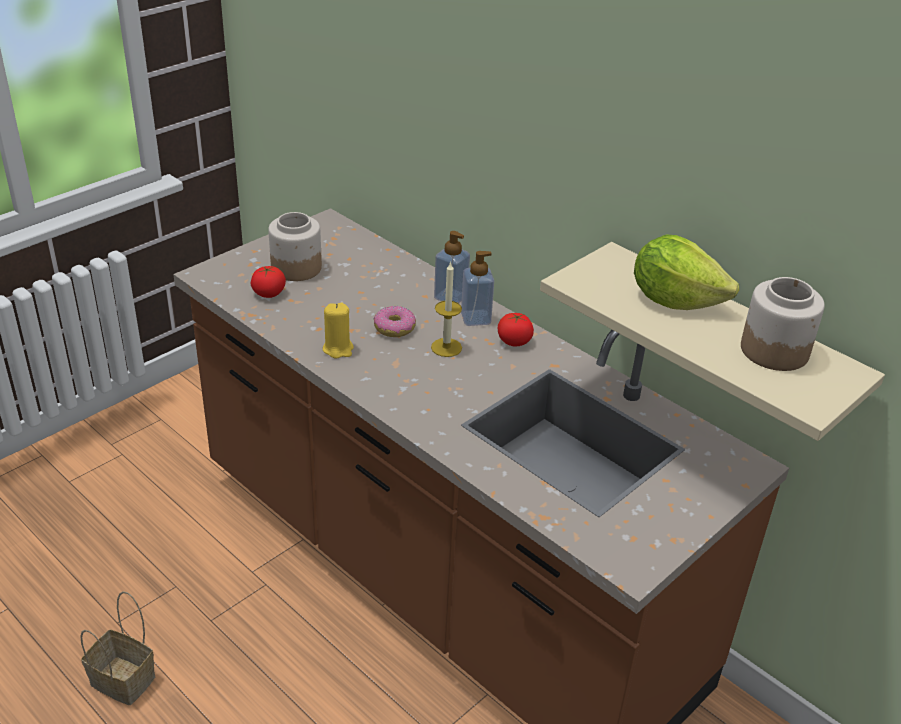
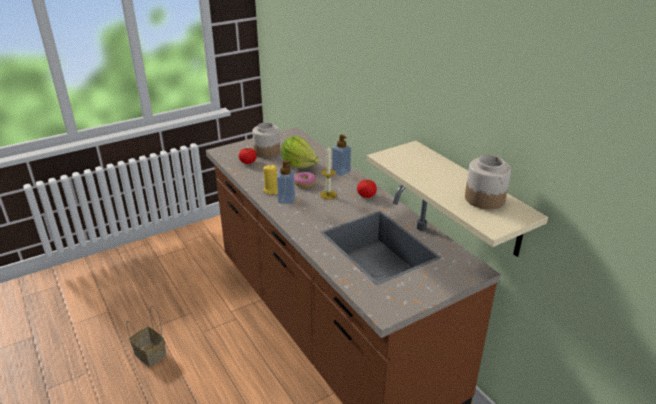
camera: 15 degrees right, 5 degrees down
(475, 318) = (350, 183): soap dispenser -> soap dispenser (286, 200)
(675, 300) = (438, 170): lettuce -> lettuce (299, 164)

